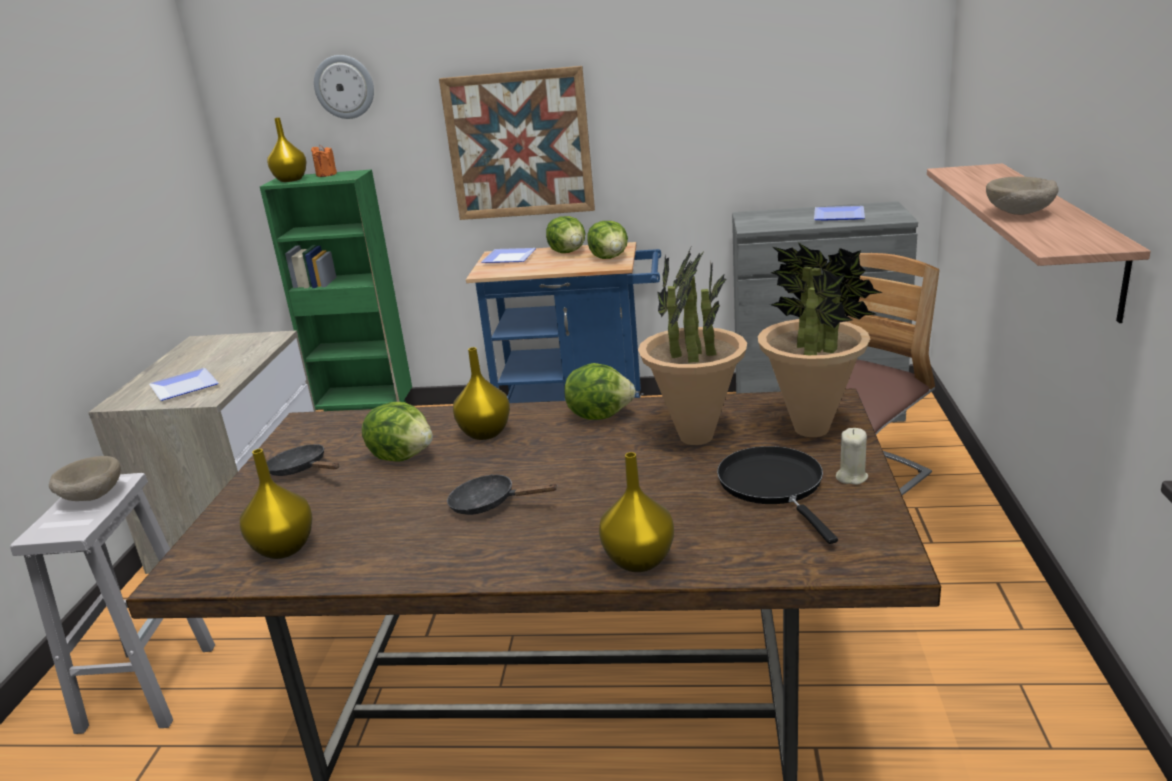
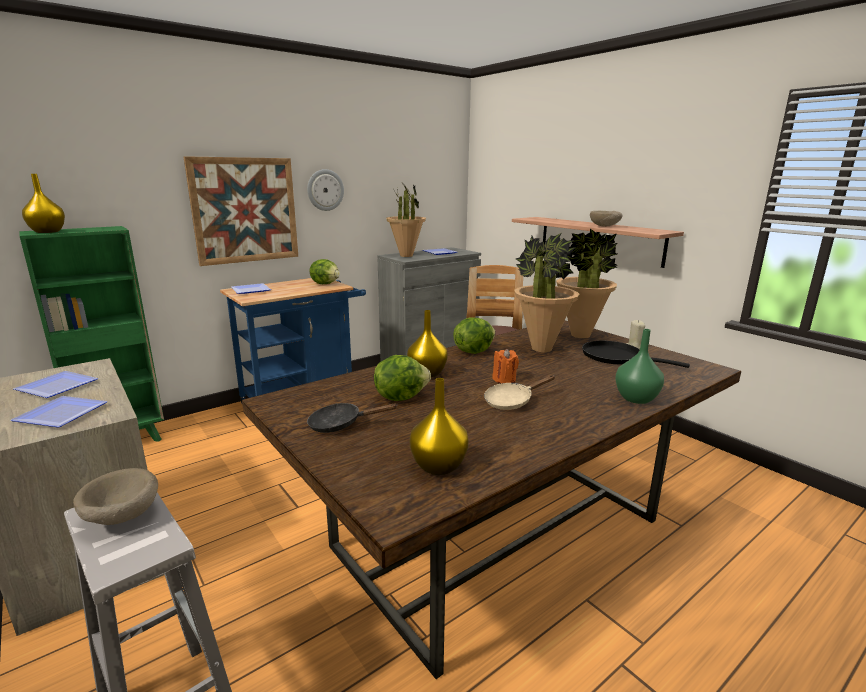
camera: 45 degrees left, 5 degrees down
(223, 355) = (58, 386): none -> plate
(326, 174) = (81, 228): orange candle -> orange candle (504, 379)
(344, 87) = (93, 155): wall clock -> wall clock (325, 190)
(489, 504) = (512, 401): black frying pan -> beige frying pan
(568, 252) = (289, 284): lettuce -> none
(637, 560) = (635, 399): yellow vase -> green vase
(770, 218) = (406, 256): none -> potted plant

